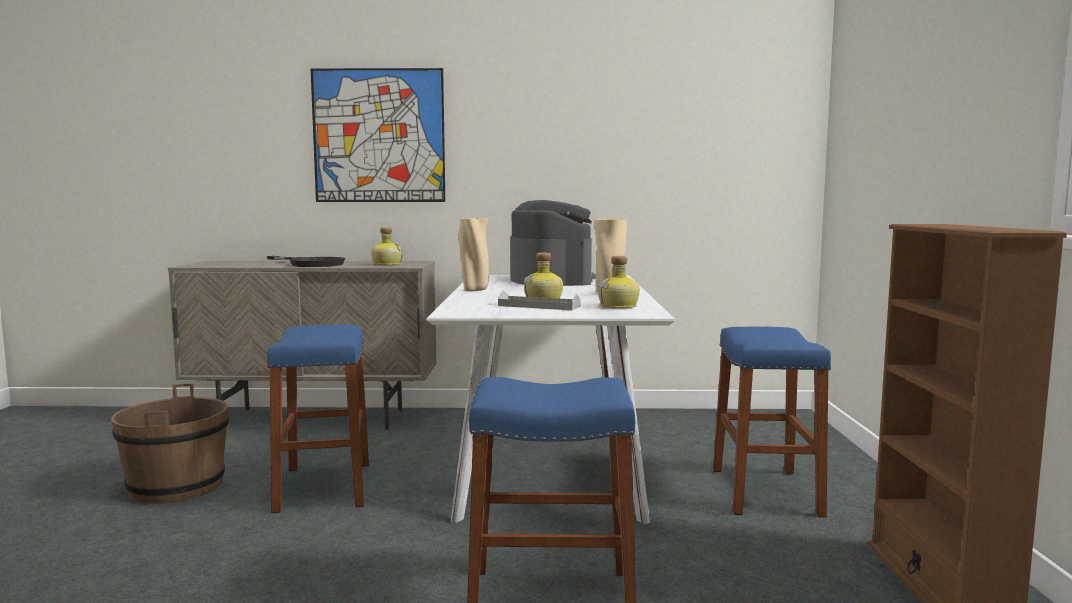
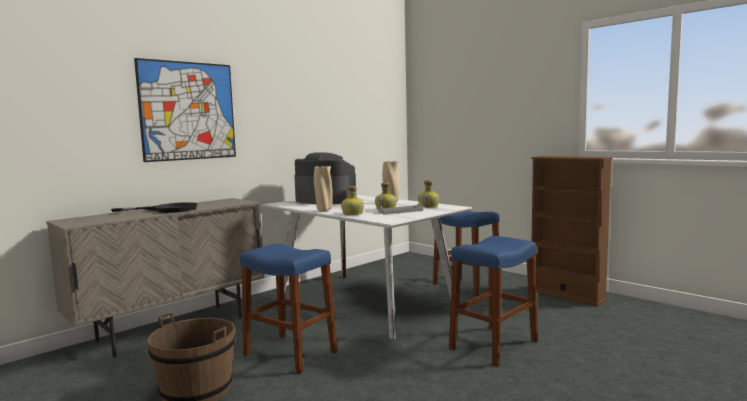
camera: 45 degrees left, 0 degrees up
(386, 264) = (223, 203): bottle -> bottle (352, 213)

